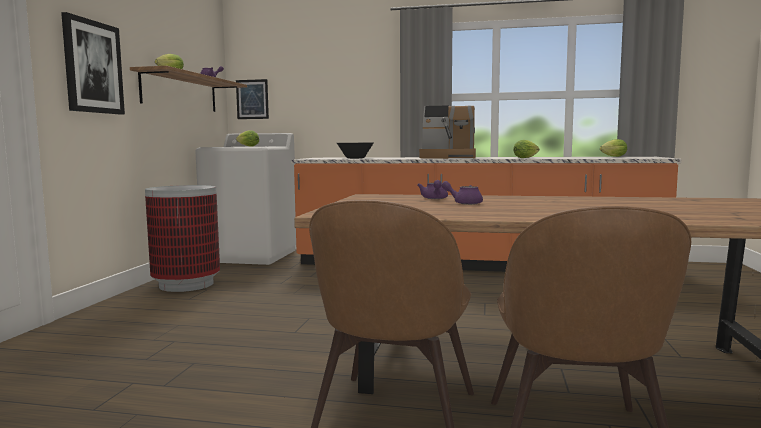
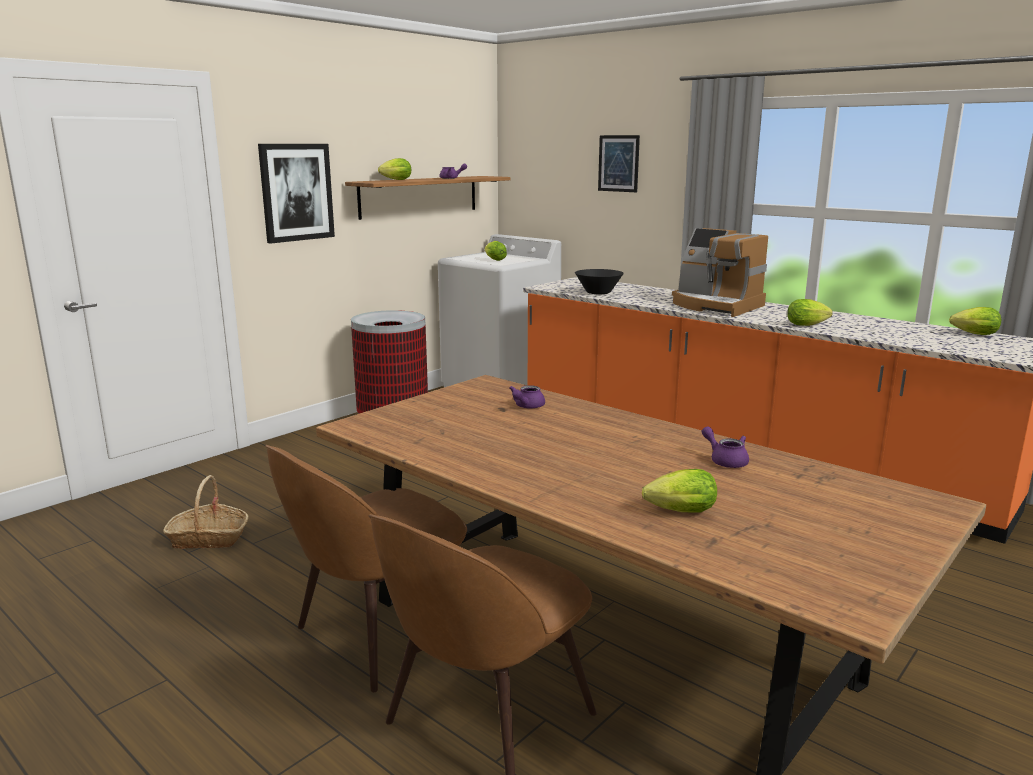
camera: 30 degrees right, 10 degrees up
(104, 393) = (208, 538): none -> basket
(252, 99) = (522, 192): picture -> picture (618, 163)
(464, 203) = (526, 426): purple teapot -> purple teapot (725, 460)
(680, 214) = (677, 512): none -> lettuce

